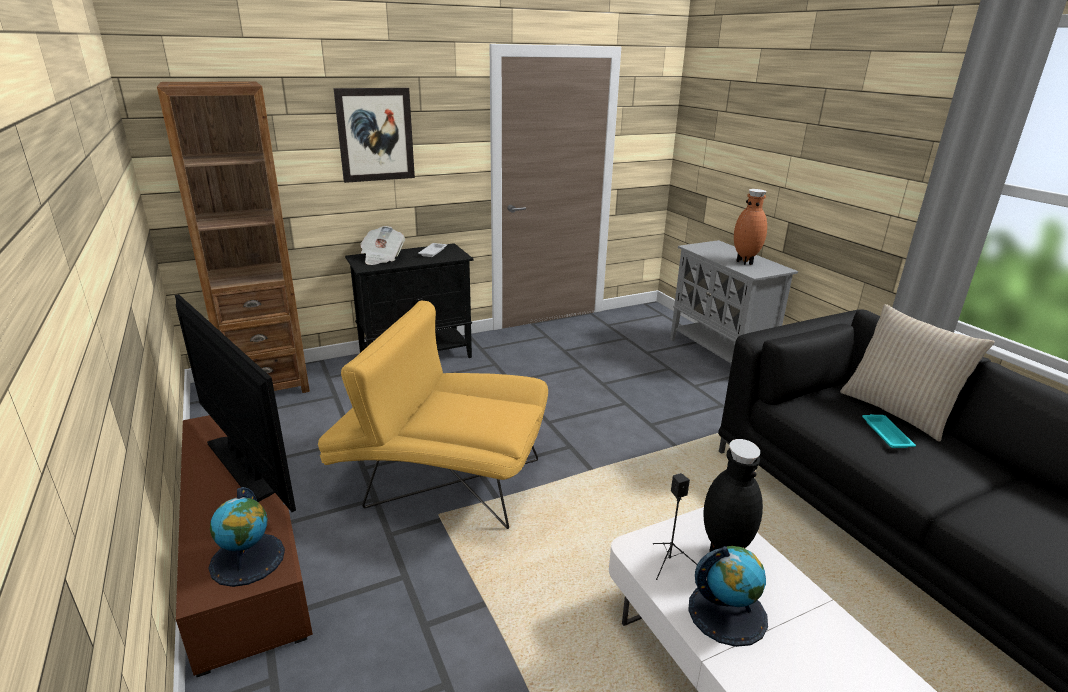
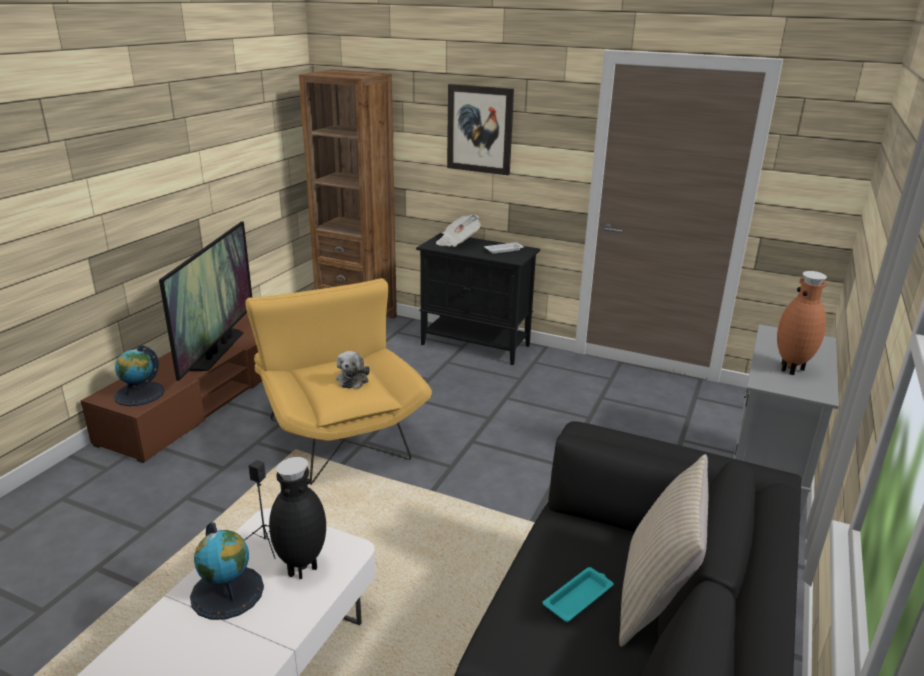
camera: 50 degrees right, 0 degrees up
(478, 406) = (353, 379): none -> plush toy

